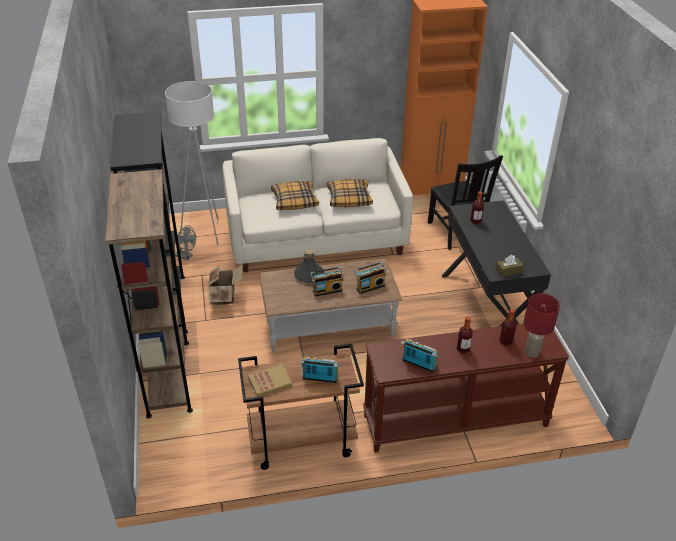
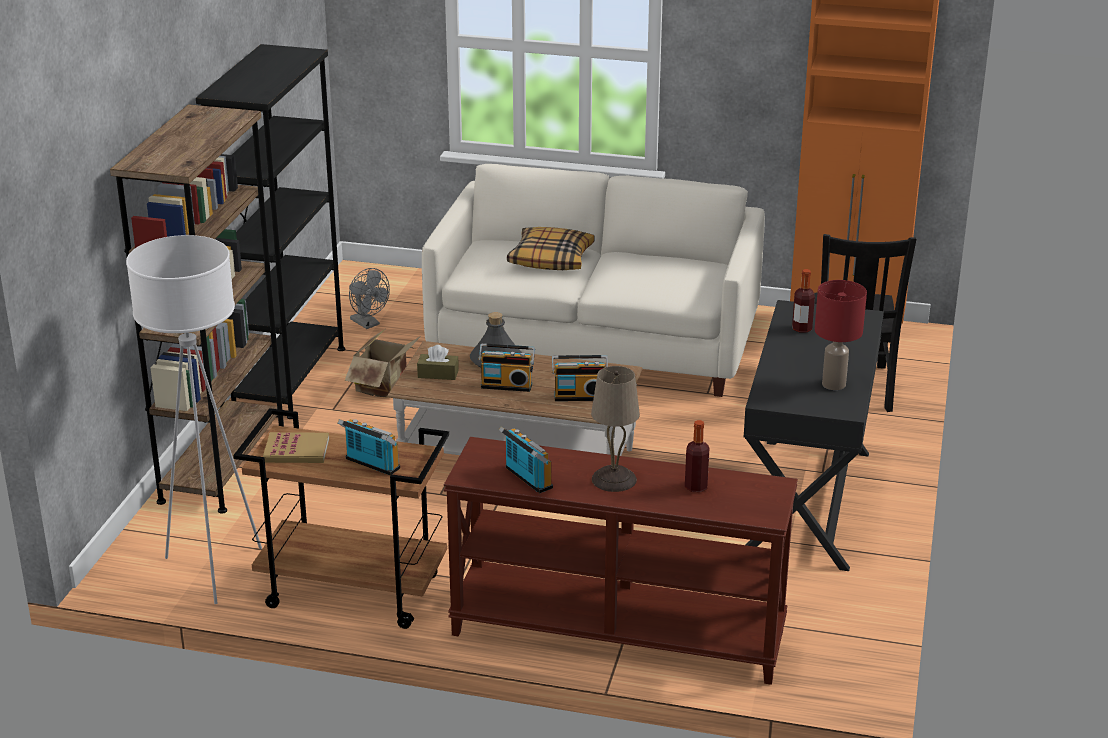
camera: 25 degrees right, 10 degrees down
(205, 232) = (422, 300): white floor lamp -> white floor lamp (214, 570)
(349, 198) = (644, 273): pillow -> none
(463, 349) = (615, 479): bottle -> beige table lamp
(508, 271) = (792, 402): brown tissue box -> brown tissue box (438, 374)
(532, 352) = (727, 509): red table lamp -> red table lamp (834, 384)

